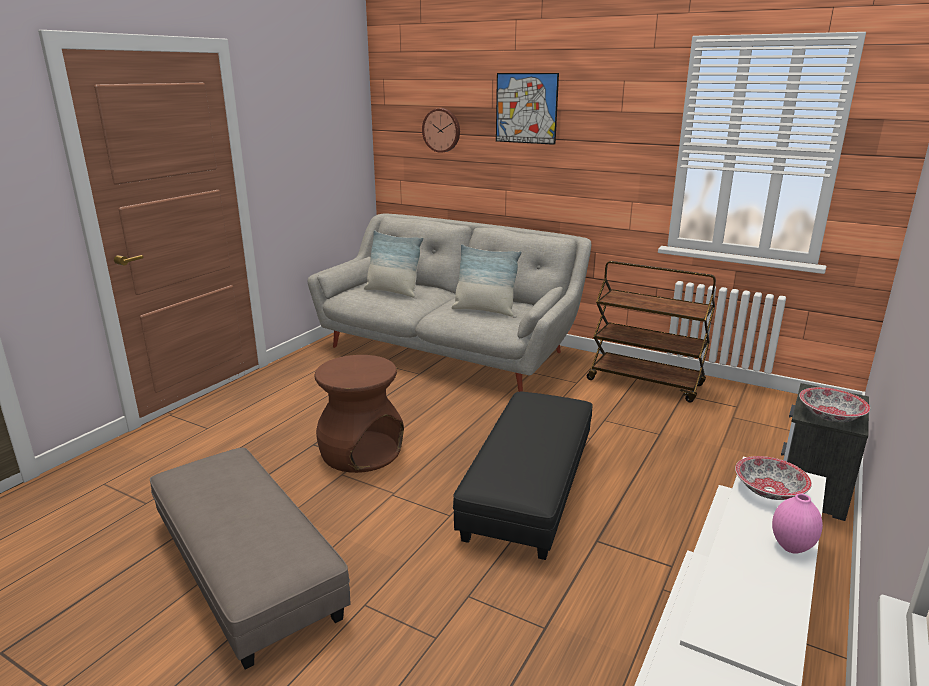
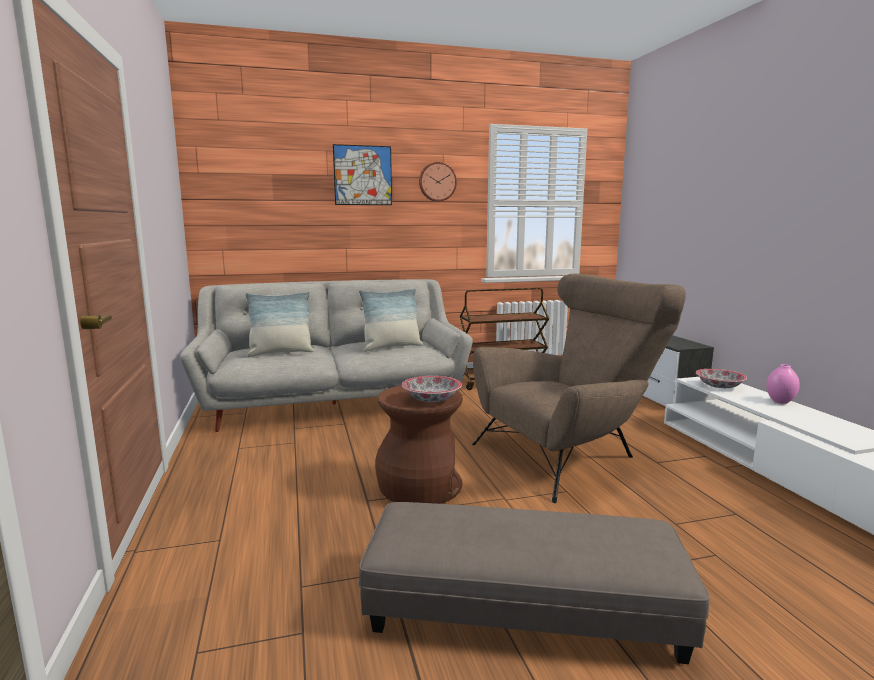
camera: 45 degrees left, 10 degrees down
(442, 130) = (274, 197): wall clock -> wall clock (437, 182)
(529, 487) = (569, 454): black ottoman -> brown armchair
(830, 416) = (685, 344): bowl -> bowl (431, 399)

